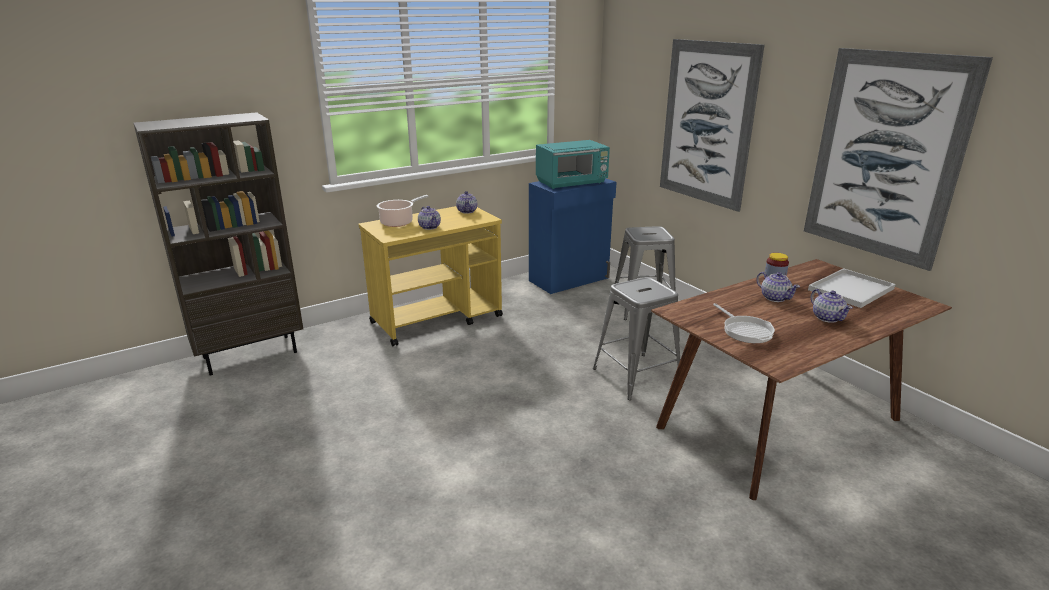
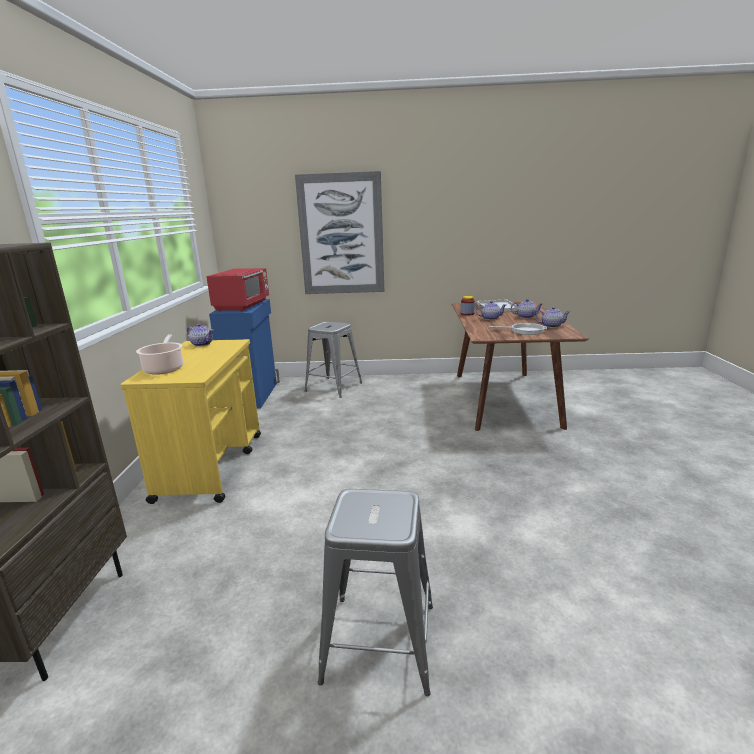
camera: 55 degrees left, 5 degrees down
(429, 227) = (207, 360): teapot -> teapot (551, 326)
(572, 183) = (243, 306): turquoise microwave -> red microwave
(636, 376) = (413, 417): grey stool -> grey stool (380, 642)
(885, 156) = (479, 229): picture -> none

